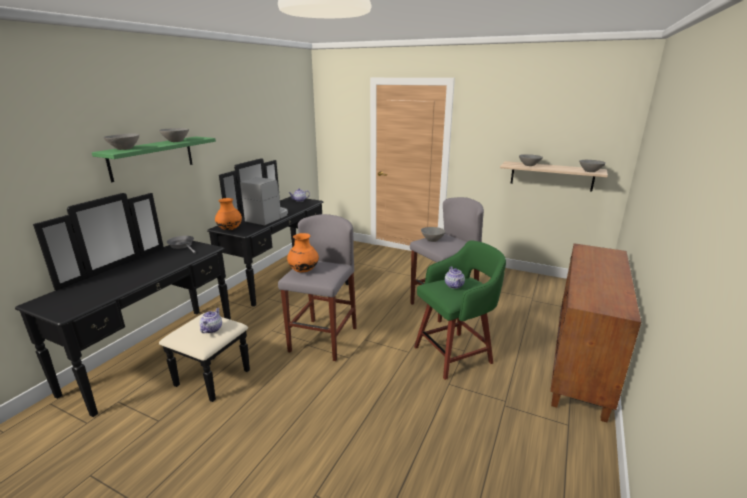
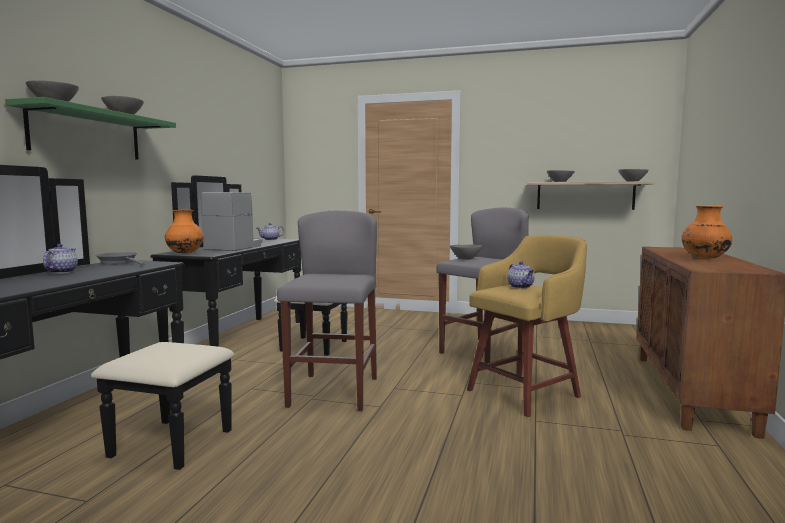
camera: 10 degrees left, 15 degrees down
(212, 329) = (181, 351): teapot -> teapot (61, 272)
(303, 270) = (311, 278): orange vase -> orange vase (704, 258)
(455, 354) = (526, 393): green stool -> yellow stool

